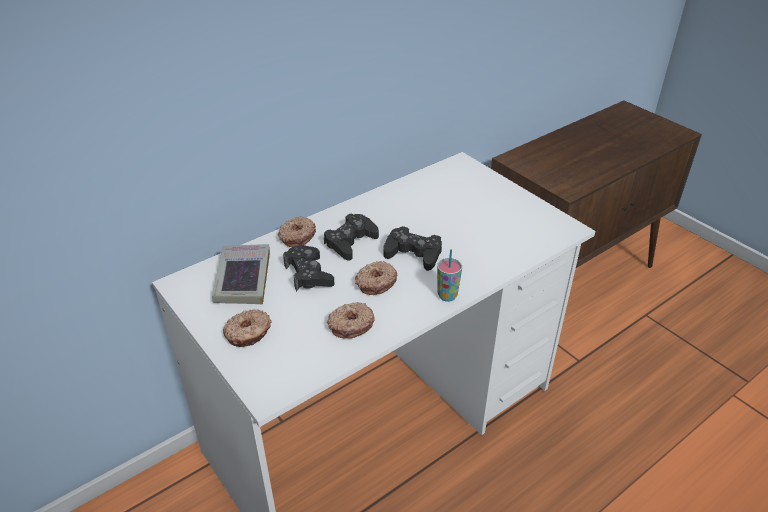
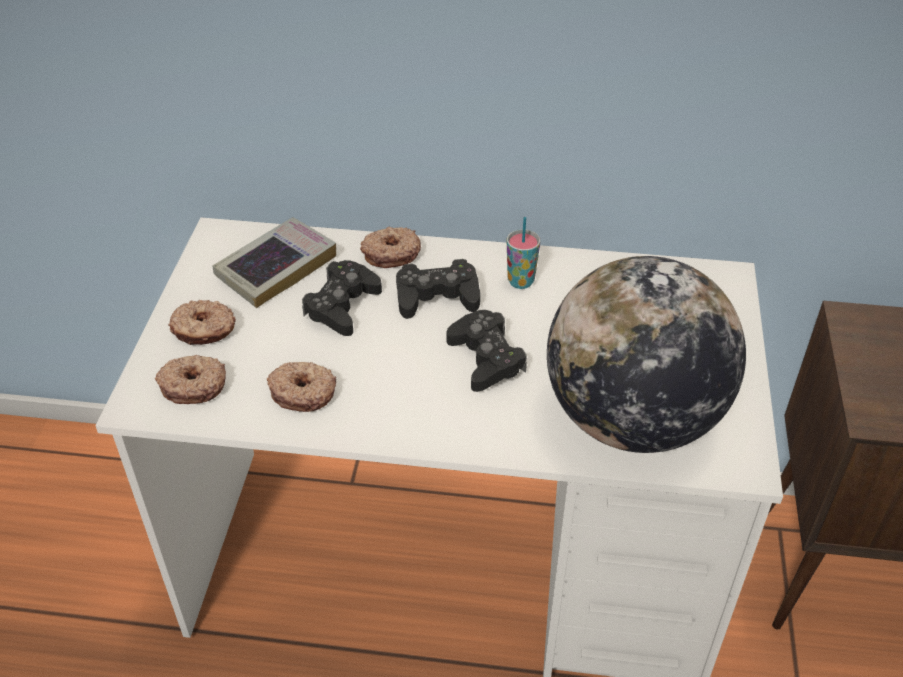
camera: 45 degrees right, 5 degrees up
(375, 283) = (394, 363): donut -> donut (193, 385)
(447, 296) = (448, 437): cup -> cup (520, 281)
(507, 239) = (632, 419): none -> globe

